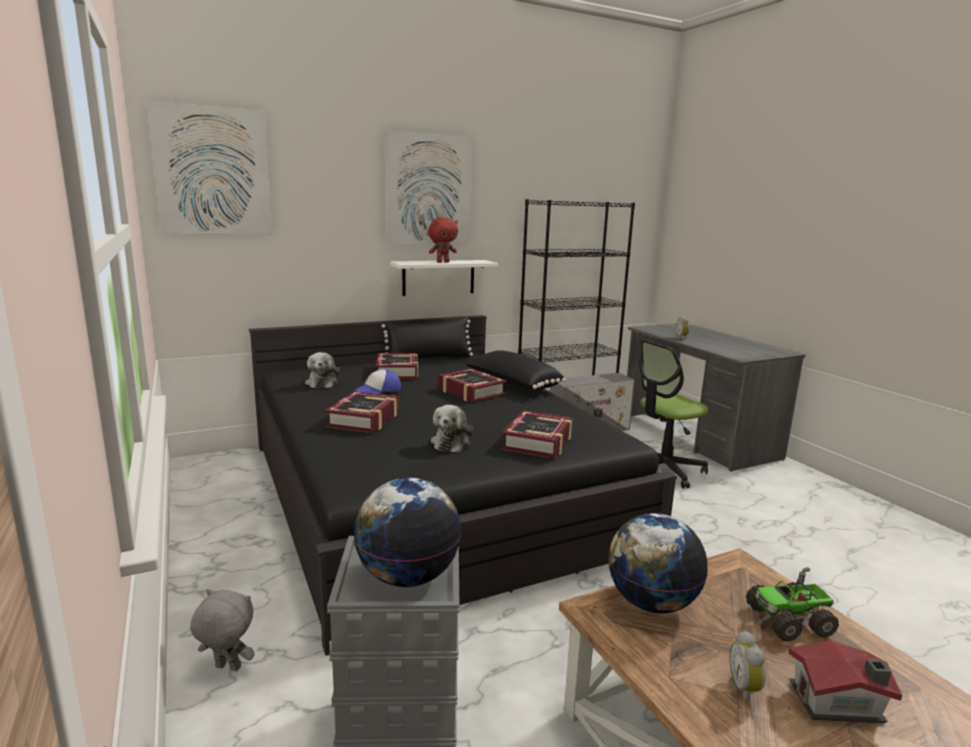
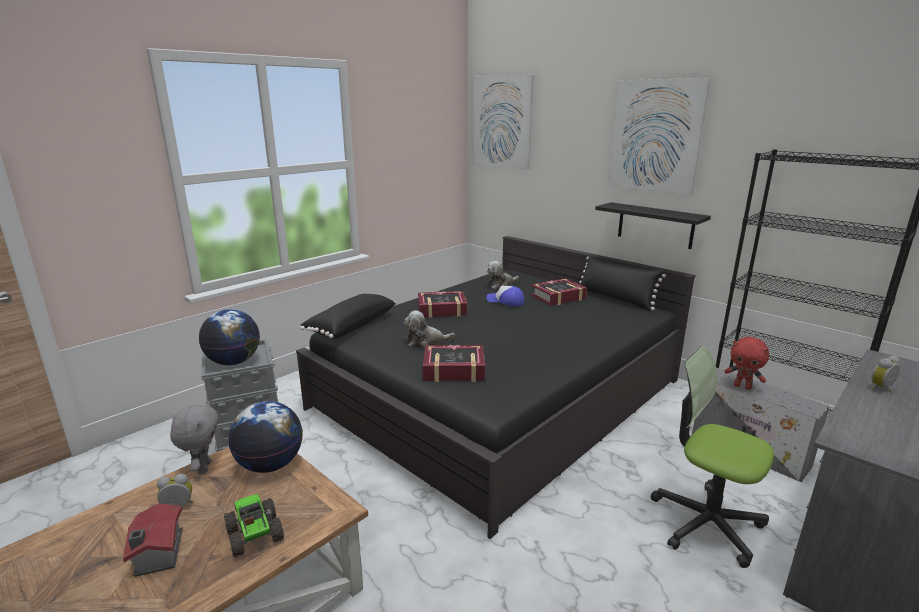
camera: 70 degrees right, 5 degrees up
(227, 668) = (288, 388): grey plush toy -> grey plush toy (203, 468)
(438, 277) = (655, 225): white shelf -> black shelf
(442, 262) = (646, 210): red plush toy -> red plush toy (742, 386)
(471, 392) = (546, 328): book -> none
(511, 384) = (593, 339): black pillow -> black pillow (350, 326)

